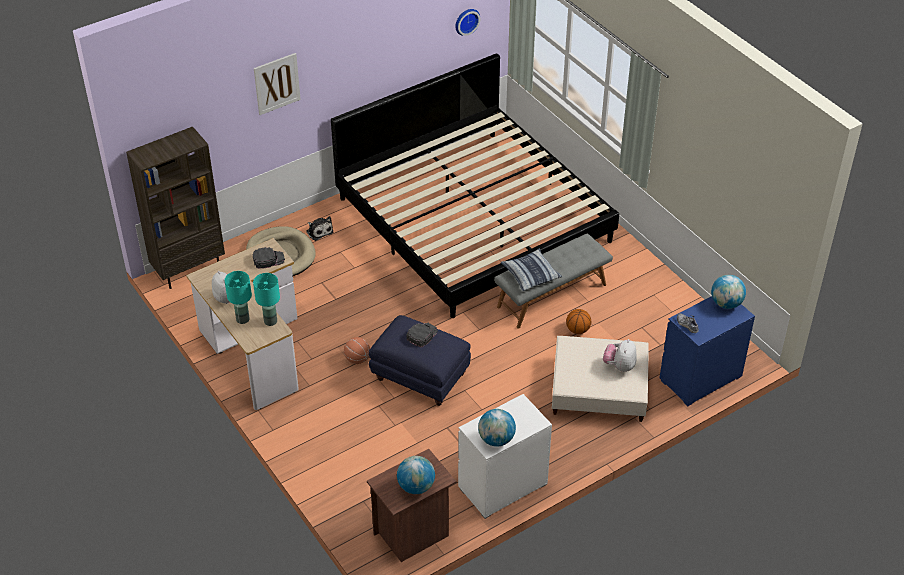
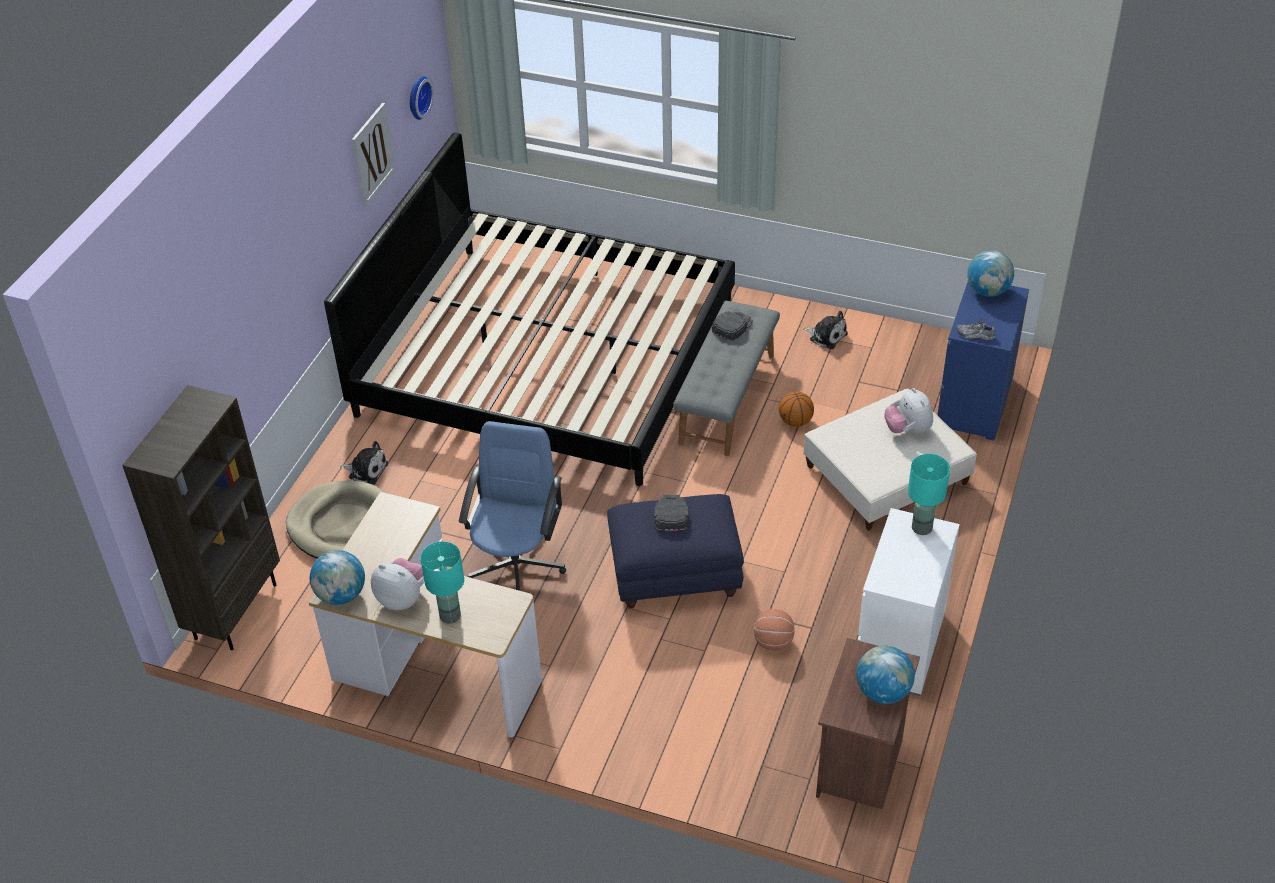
camera: 35 degrees left, 0 degrees up
(268, 259) = (403, 522): black cap -> black cap (732, 327)
(270, 321) = (490, 598): turquoise table lamp -> turquoise table lamp (921, 528)
(277, 83) = (259, 273): picture -> picture (372, 155)
(345, 324) = (517, 565): none -> blue office chair
(357, 359) = (577, 598): basketball -> basketball (773, 642)
(496, 439) = (920, 578): globe -> globe (341, 595)
(530, 274) = (715, 377): pillow -> none
(651, 290) = (826, 336): none -> plush toy

